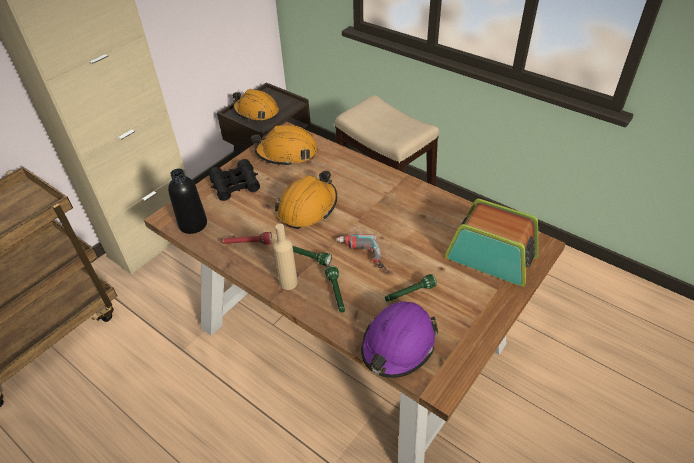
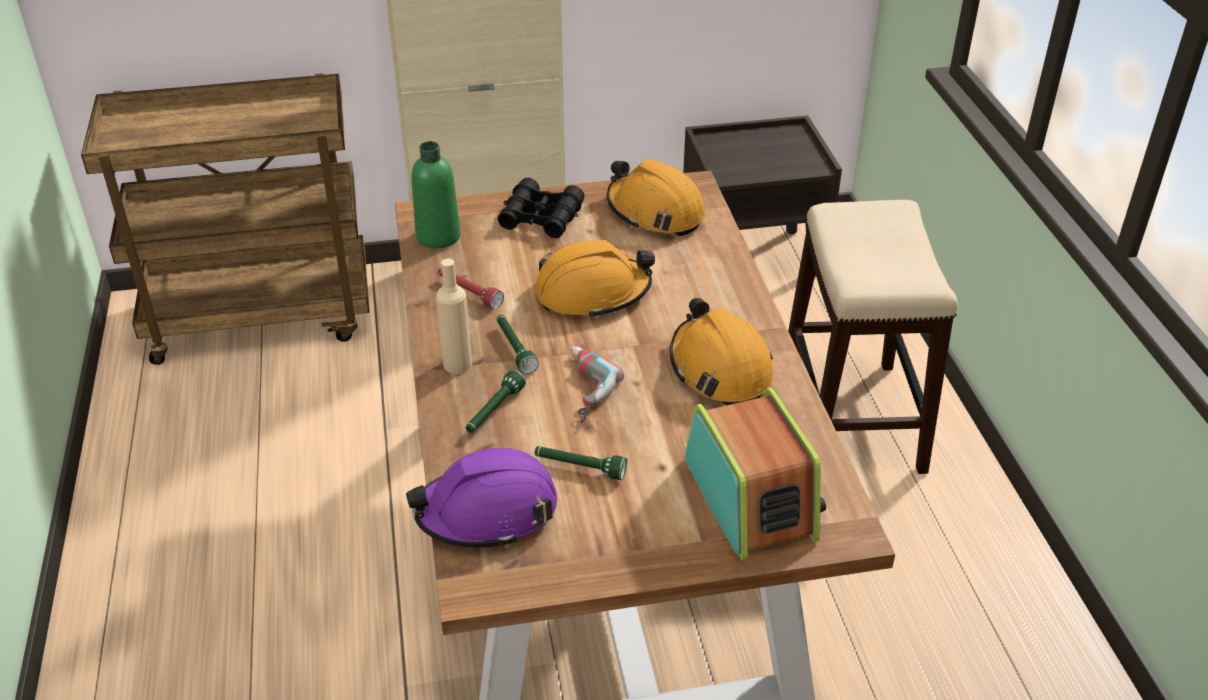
camera: 40 degrees right, 5 degrees down
(193, 224) = (438, 236): black bottle -> green bottle
(256, 112) = (744, 153): orange hard hat -> orange hard hat (720, 368)

